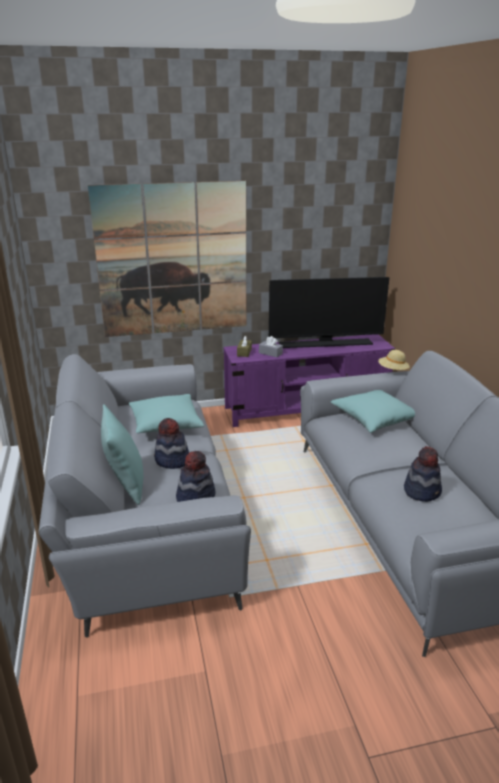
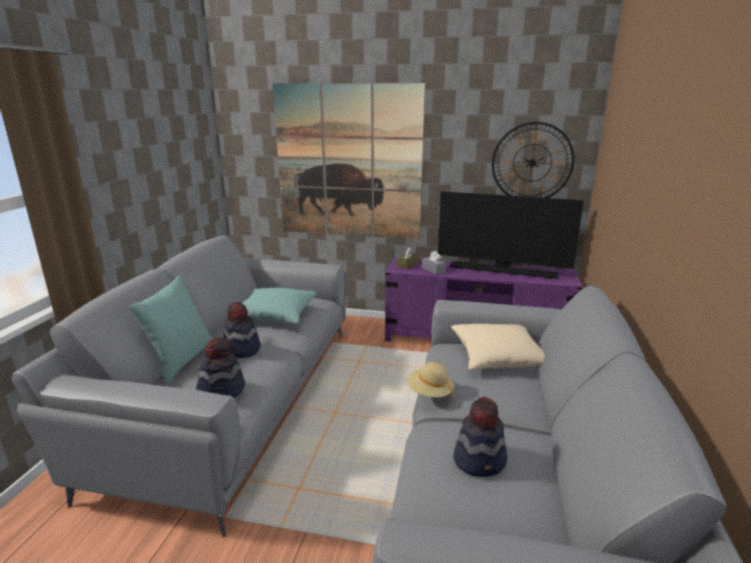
camera: 25 degrees right, 5 degrees down
(340, 246) = (532, 163): none -> wall clock
(374, 419) = (498, 357): turquoise pillow -> beige pillow
(392, 370) = (549, 306): beige hat -> beige hat (430, 393)

